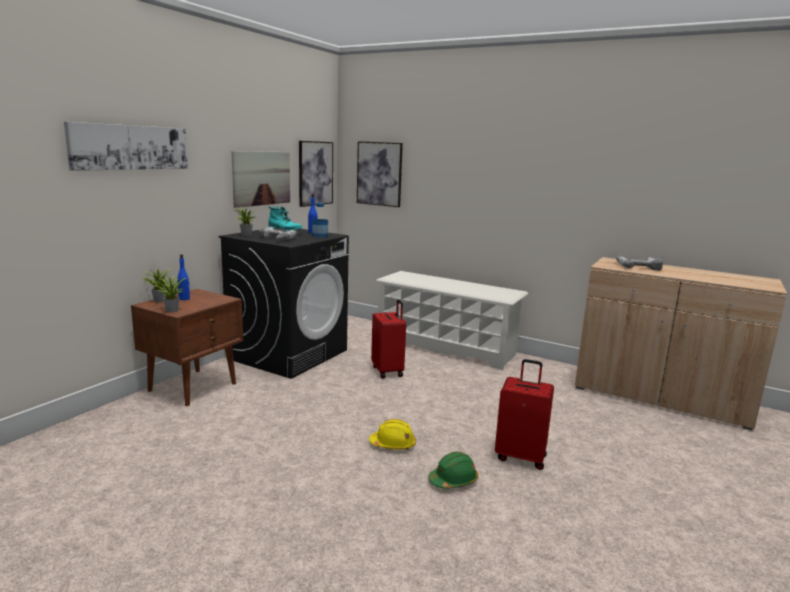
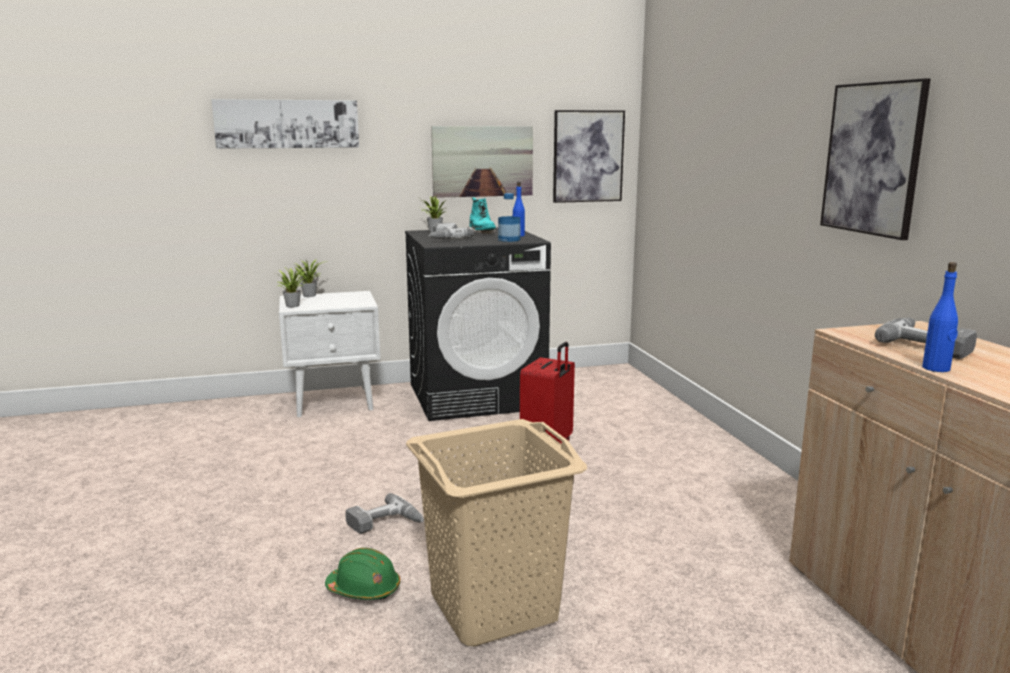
camera: 45 degrees right, 0 degrees up
(184, 299) = (331, 297): blue bottle -> blue bottle (936, 368)
(194, 386) = (335, 402): brown nightstand -> white nightstand
(379, 174) = (671, 156): picture -> picture (873, 158)
(393, 444) = (386, 524): yellow hard hat -> power drill
(446, 347) = (691, 442): white shoe rack -> none
(521, 456) = (495, 608): red suitcase -> beige laundry basket

